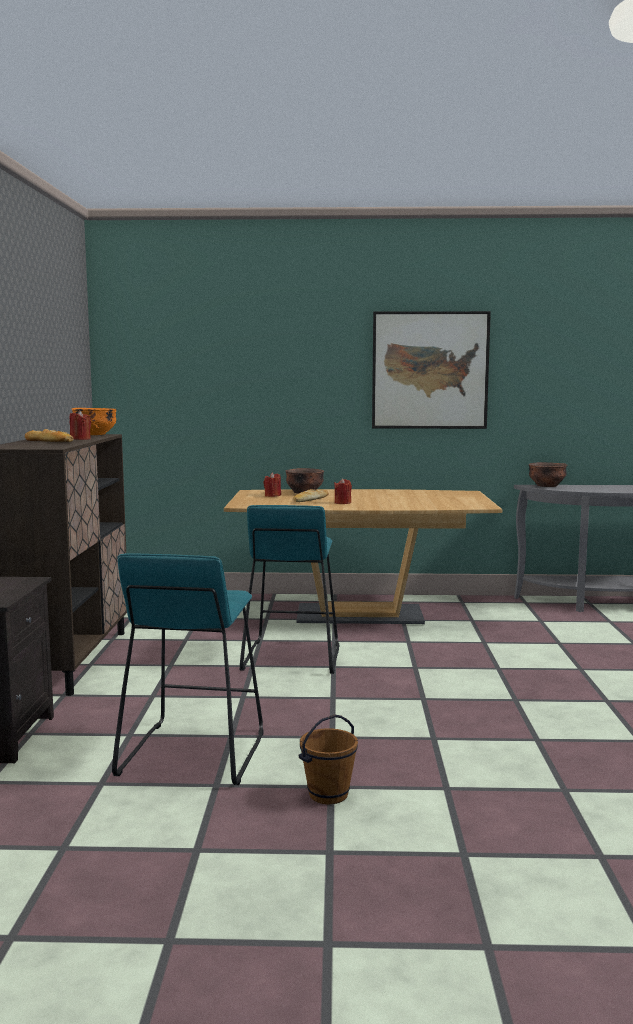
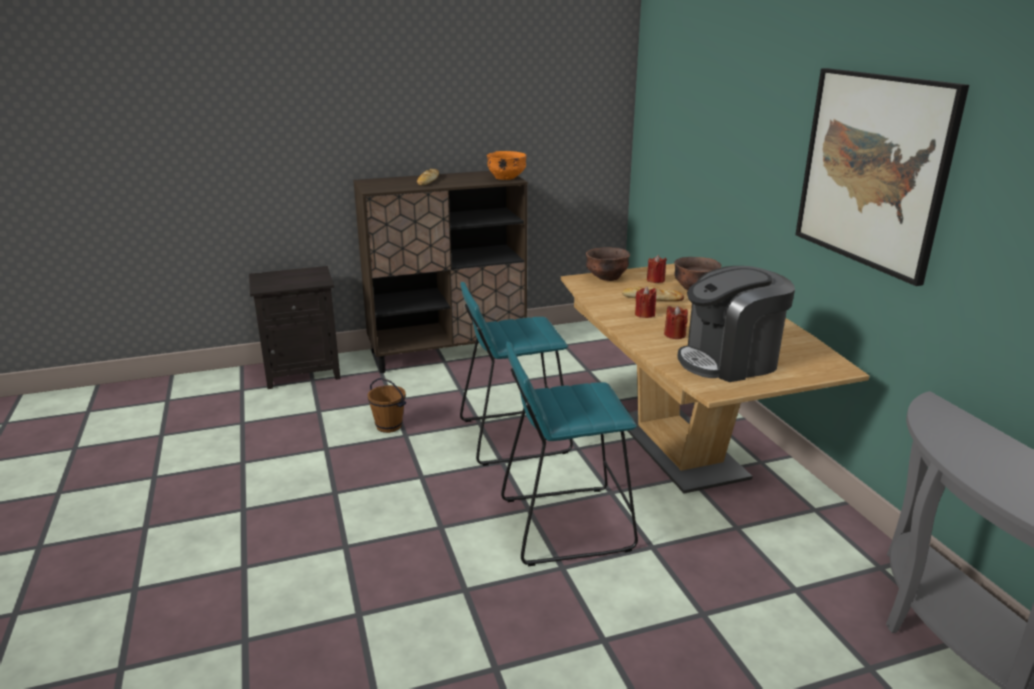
camera: 70 degrees right, 15 degrees up
(80, 439) = (457, 182): red candle -> red candle (674, 335)
(192, 753) = (292, 441): turquoise stool -> turquoise stool (565, 524)
(329, 795) = (228, 511): brown bucket -> brown bucket (388, 426)
(443, 501) = (729, 361): none -> coffee machine
(547, 486) = (946, 418): brown bowl -> brown bowl (607, 278)

